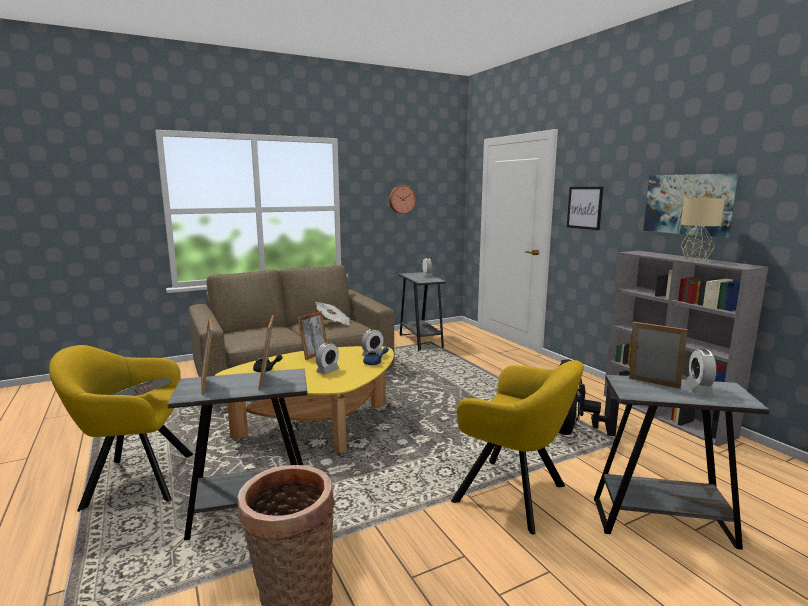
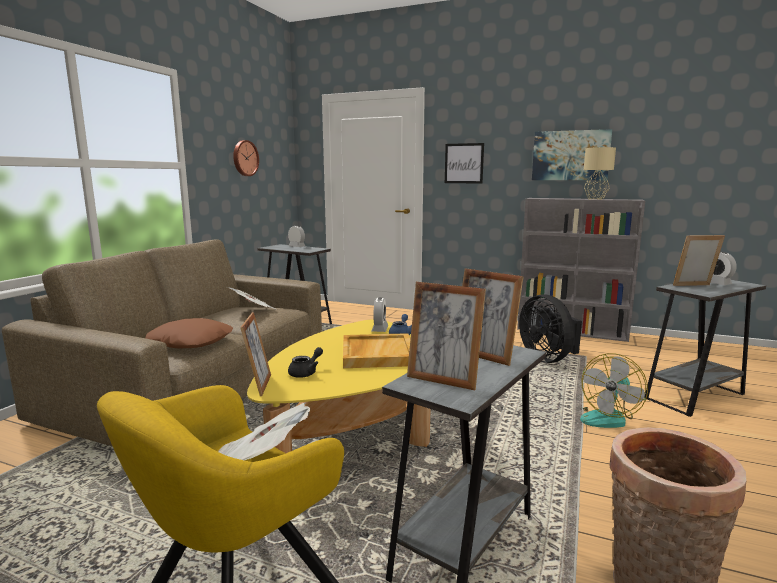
camera: 40 degrees left, 0 degrees up
(263, 335) = (191, 341): none -> brown pillow
(314, 355) = (319, 344): picture frame -> picture frame (258, 385)
(327, 371) = (377, 354): alarm clock -> beige tray
(516, 495) = (607, 417): yellow armchair -> fan

